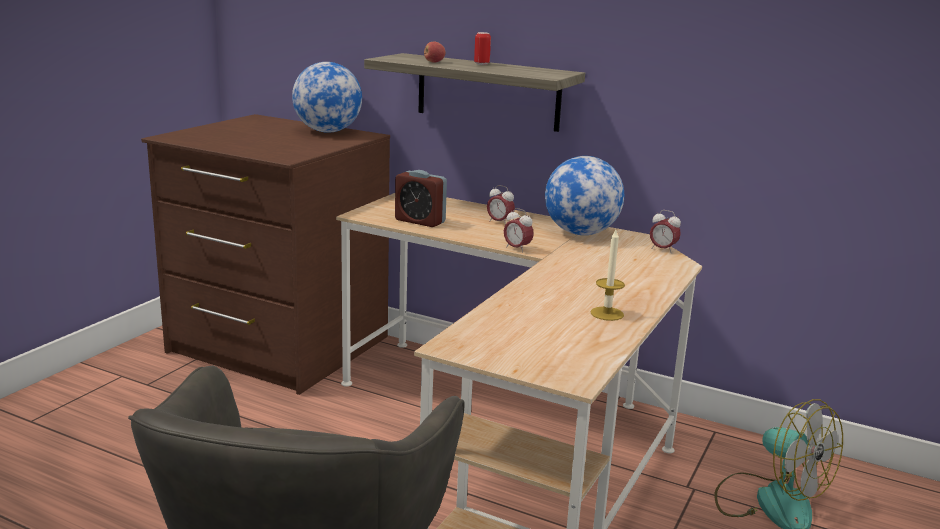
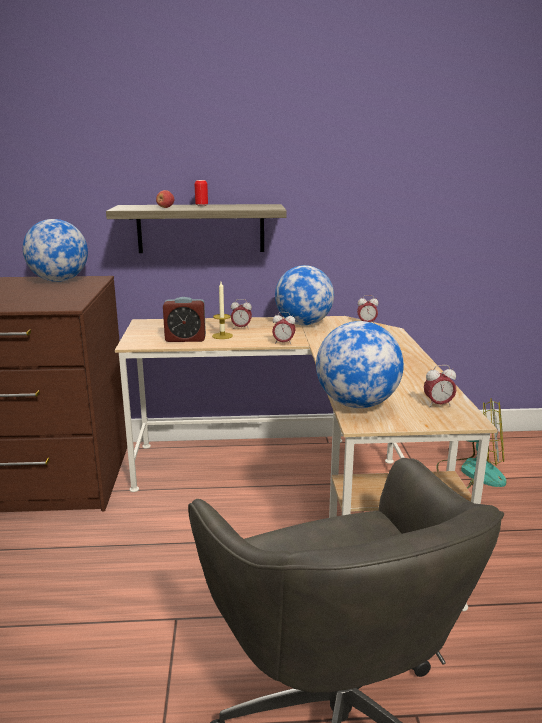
camera: 30 degrees left, 0 degrees up
(478, 329) = (356, 404): none -> globe
(570, 356) = (438, 405): none -> alarm clock
(607, 313) = (408, 371): candle -> candle (222, 336)

